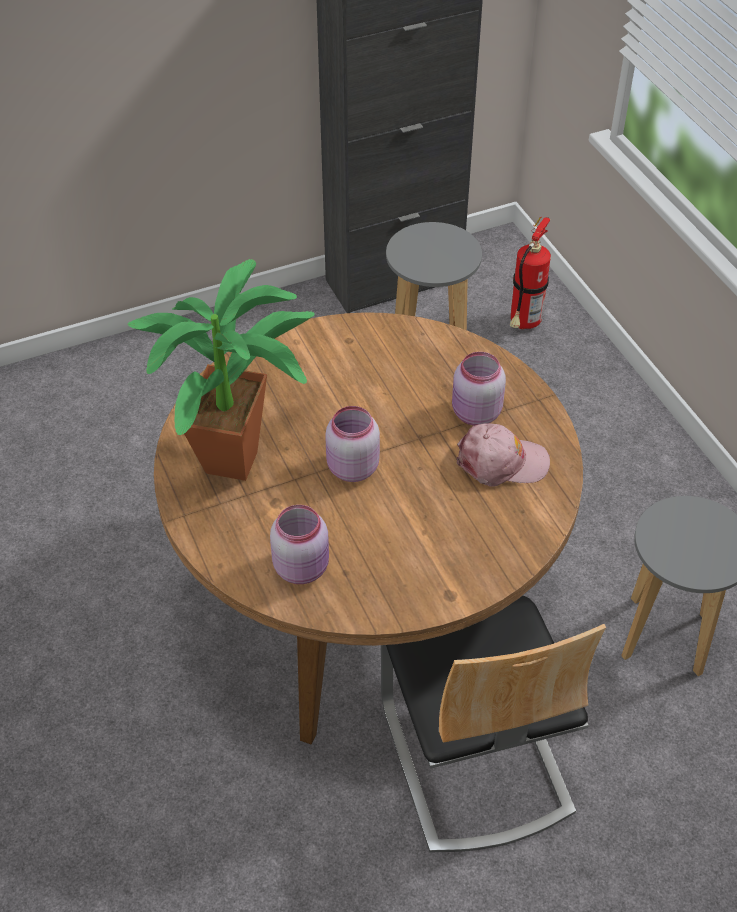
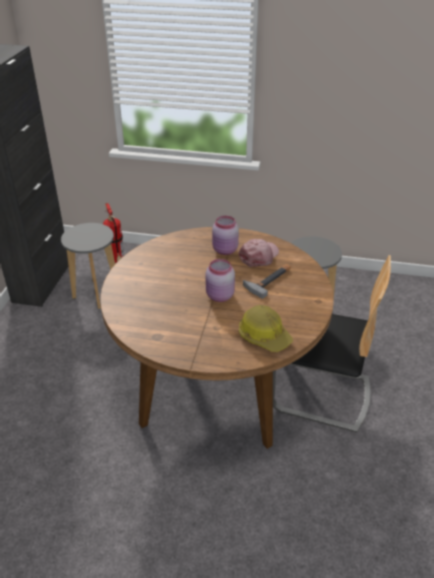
camera: 55 degrees left, 10 degrees down
(241, 455) = (174, 326): potted plant -> none
(302, 567) = (264, 336): pink jar -> hard hat
(448, 506) = (269, 280): none -> hammer

